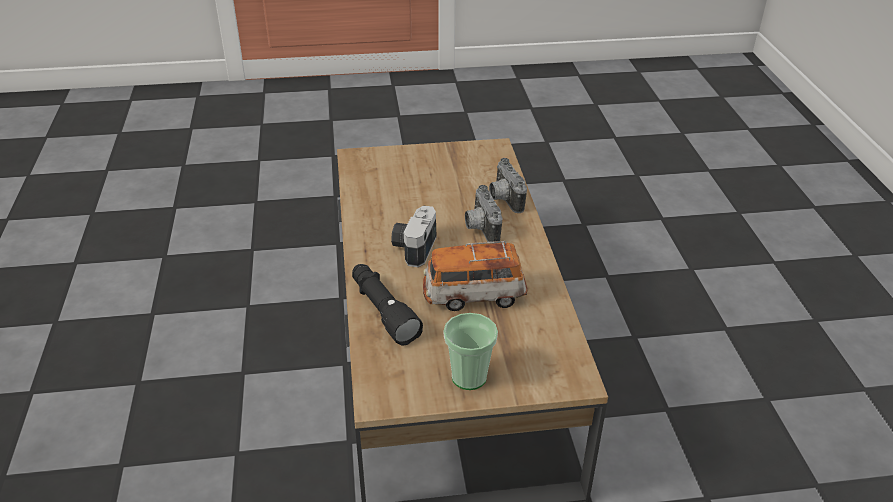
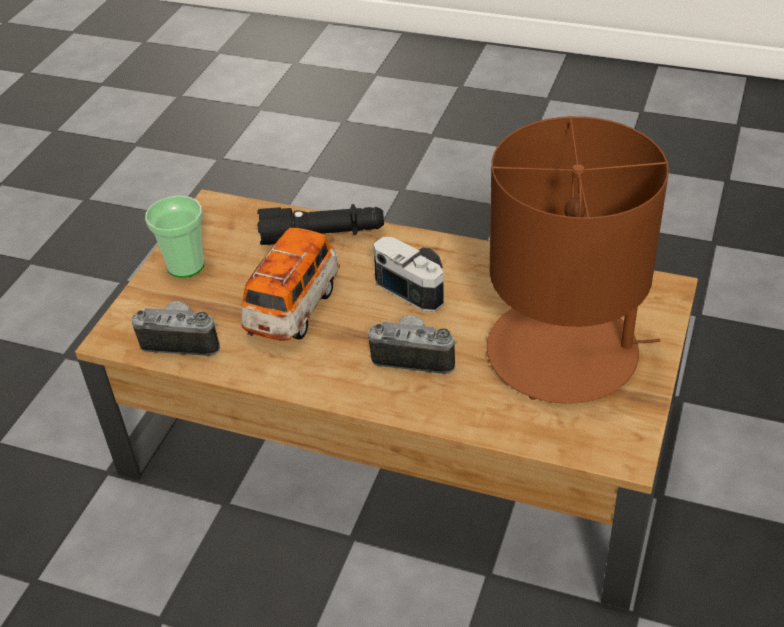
camera: 120 degrees right, 5 degrees up
(435, 178) = (564, 352): none -> brown table lamp
(503, 199) = (467, 405): camera -> camera (182, 340)

